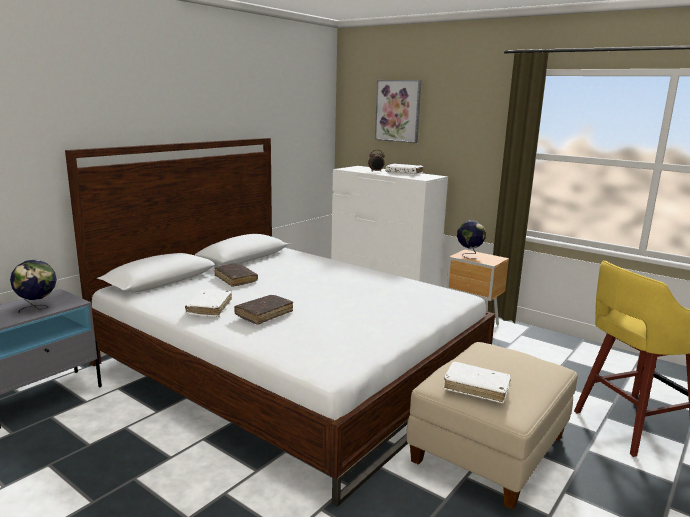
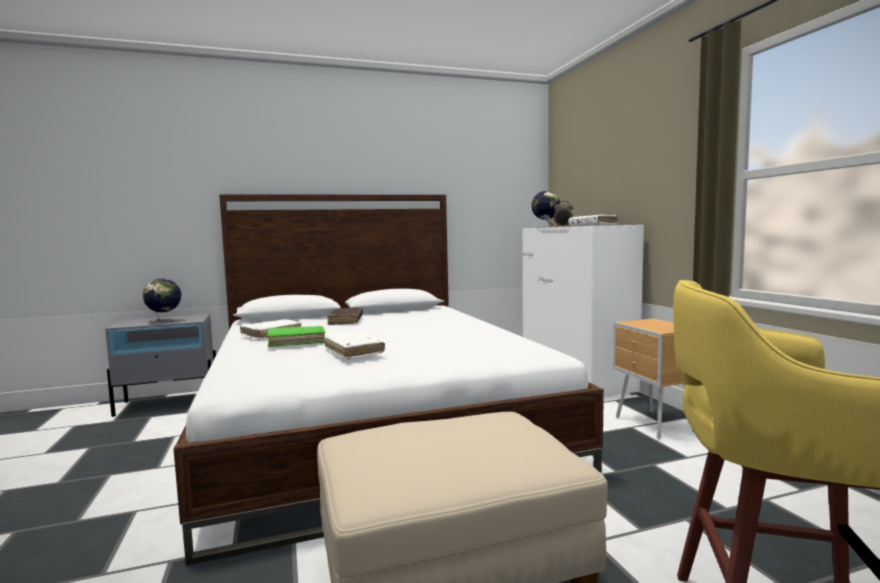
camera: 35 degrees right, 10 degrees down
(264, 314) = (297, 342): brown book -> green book
(398, 111) = (596, 156): picture -> none
(469, 255) = (646, 323): globe -> globe (545, 227)
(476, 388) = (377, 450): white book -> white book (354, 351)

